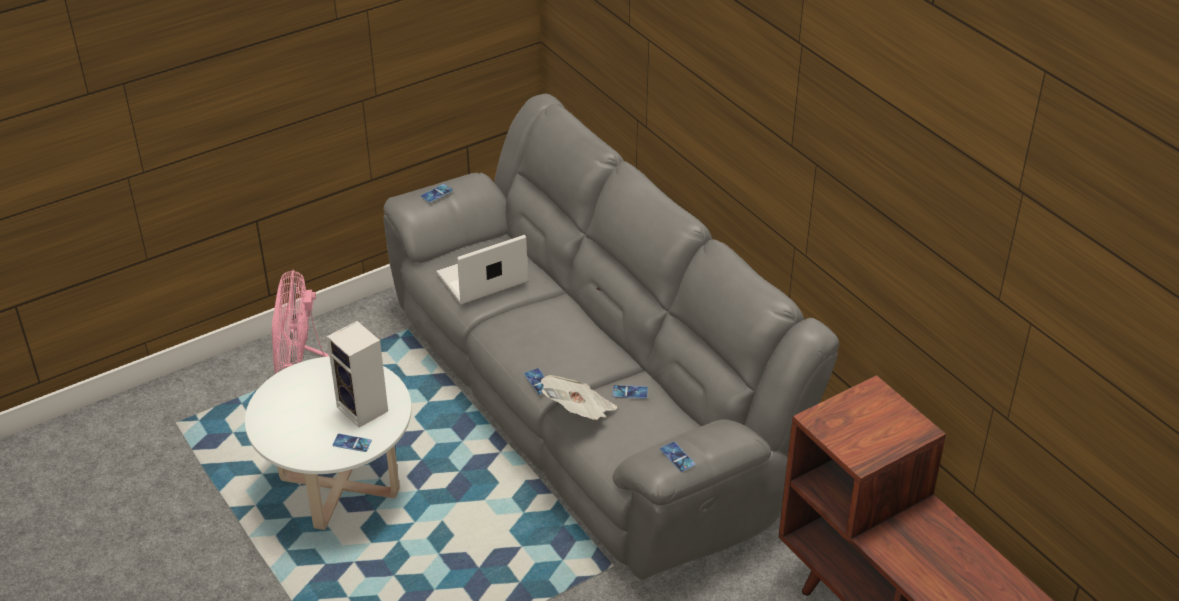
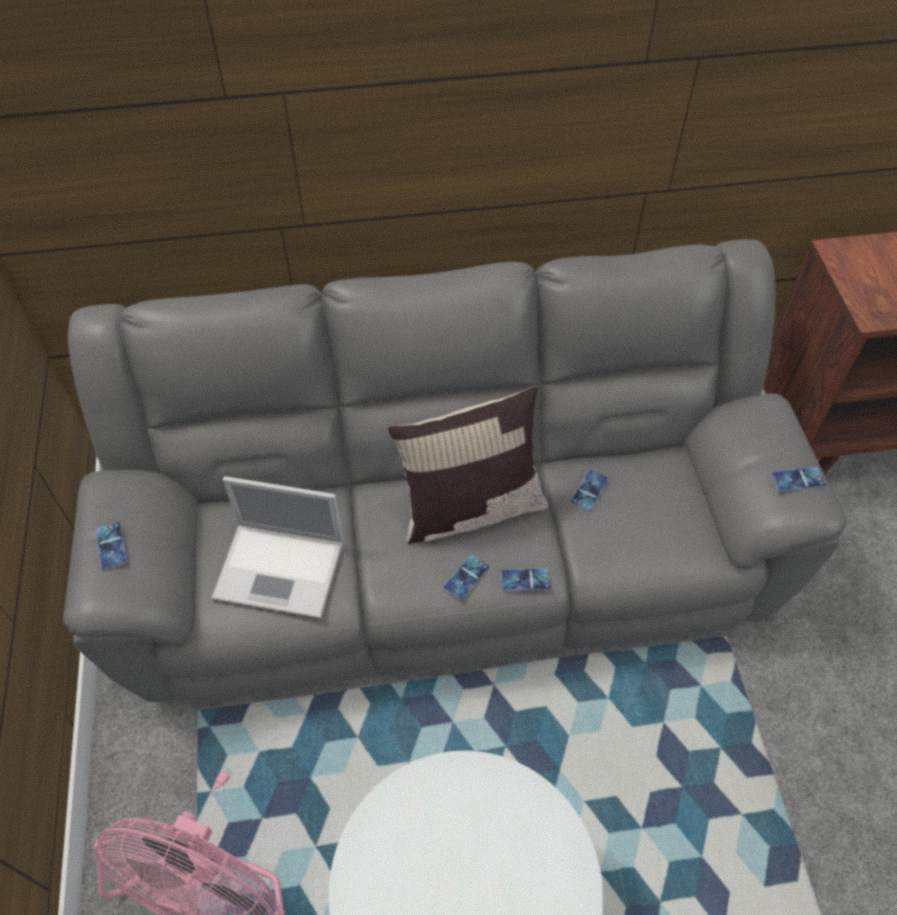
camera: 65 degrees left, 15 degrees up
(352, 443) = (555, 873): phone -> phone (466, 577)
(364, 409) = (488, 829): speaker -> none
(480, 279) = (282, 569): laptop -> laptop turned 75 degrees counterclockwise
(577, 342) = (470, 508): none -> pillow
(579, 412) = (604, 557): newspaper -> none

